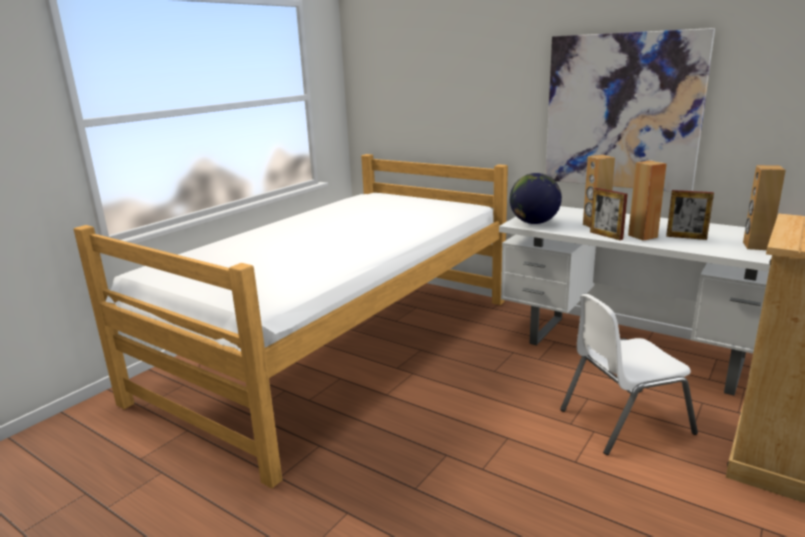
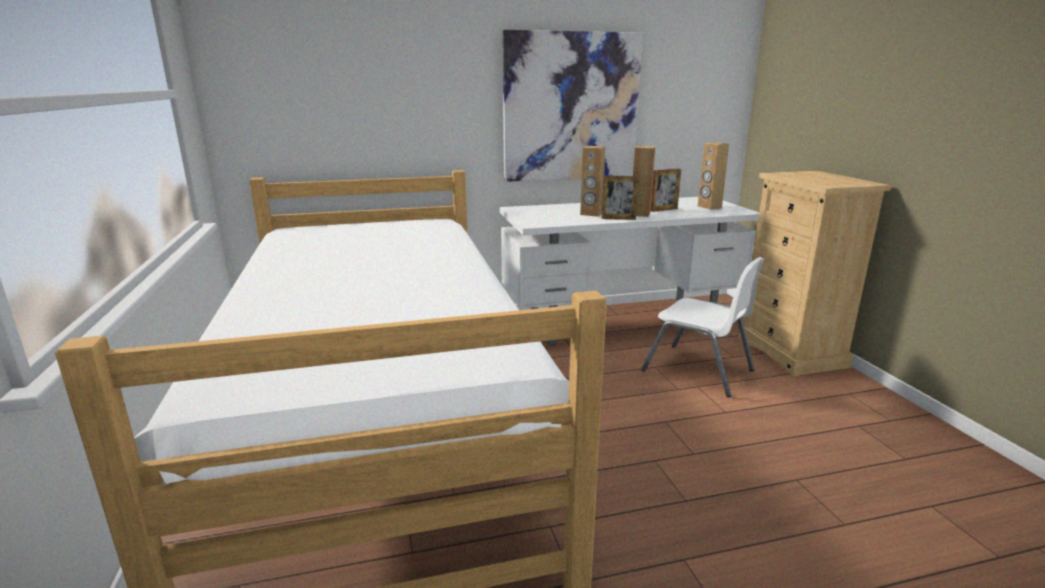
camera: 50 degrees left, 0 degrees up
(534, 223) = (544, 221): globe -> none
(624, 421) = (698, 370): white chair -> white chair turned 75 degrees counterclockwise

